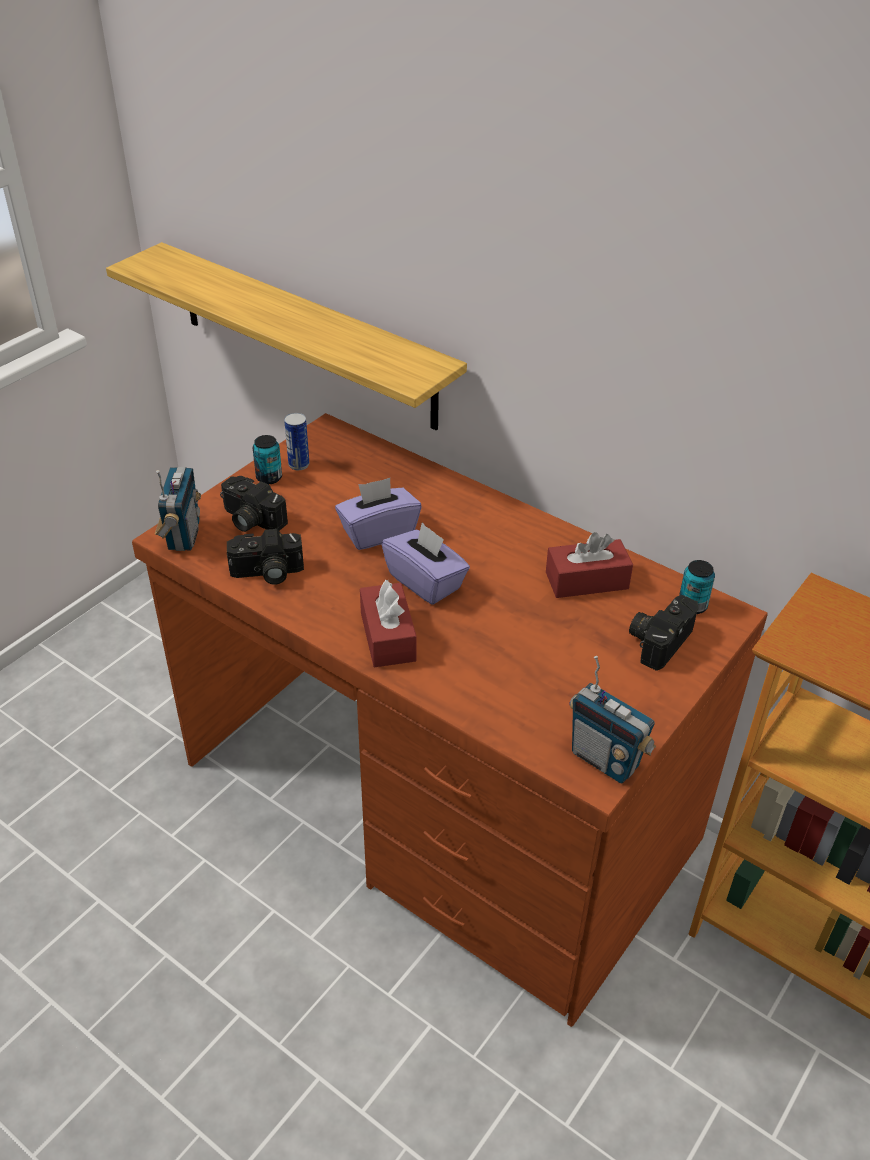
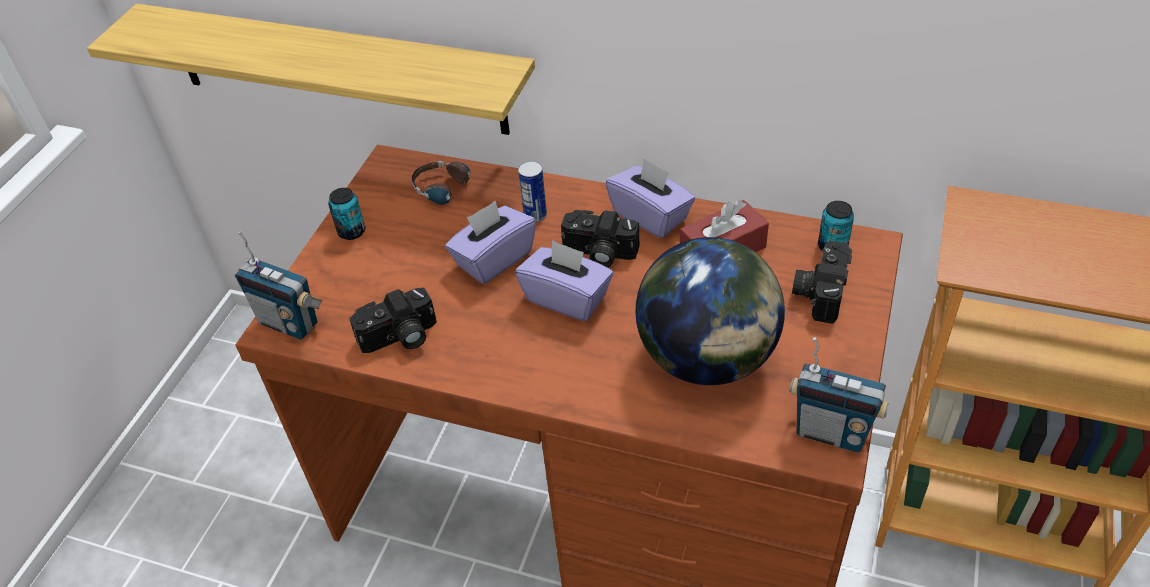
camera: 15 degrees left, 5 degrees up
(183, 536) = (289, 323): radio -> radio turned 135 degrees clockwise
(250, 520) = (353, 284): camera -> camera (598, 254)
(299, 464) = (376, 208): can -> can (535, 215)
(368, 467) = (450, 191): none -> headphones
(388, 636) = (558, 369): red tissue box -> none
(524, 666) = (707, 358): none -> globe
(536, 534) = (650, 216): none -> purple tissue box

